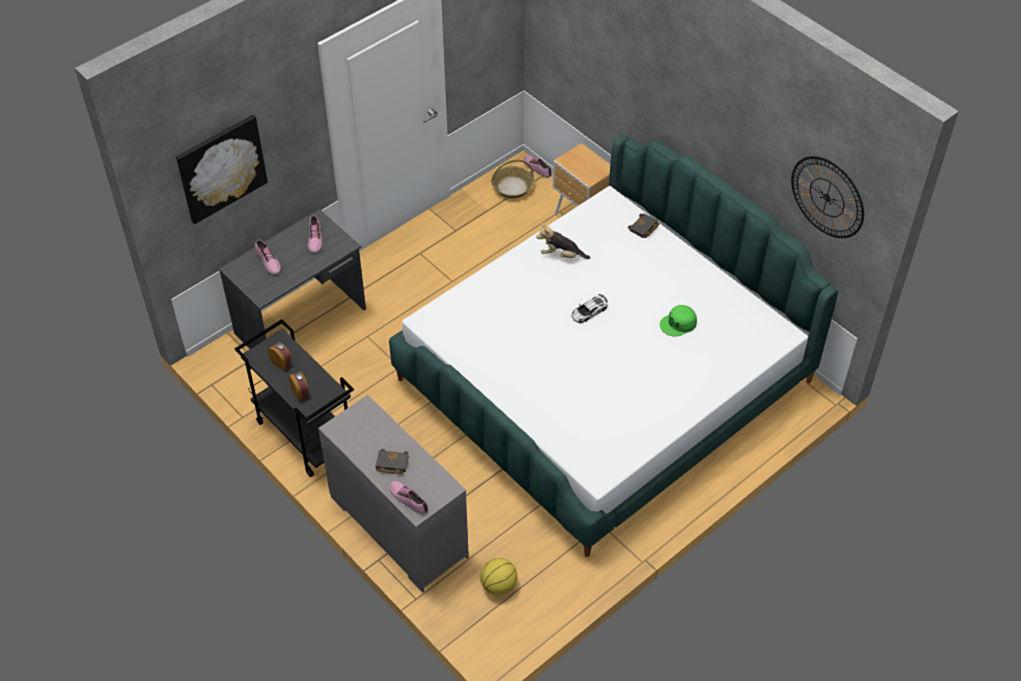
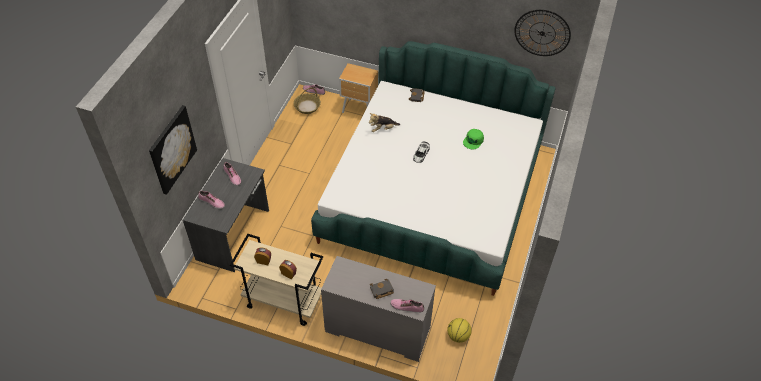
camera: 30 degrees left, 0 degrees up
(304, 434) = (282, 301): black cart -> beige cart

